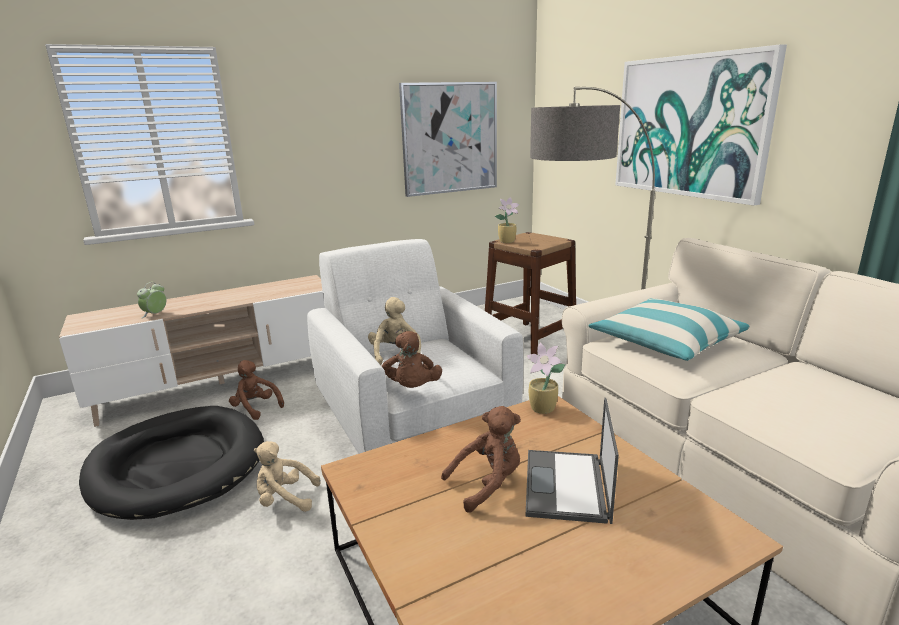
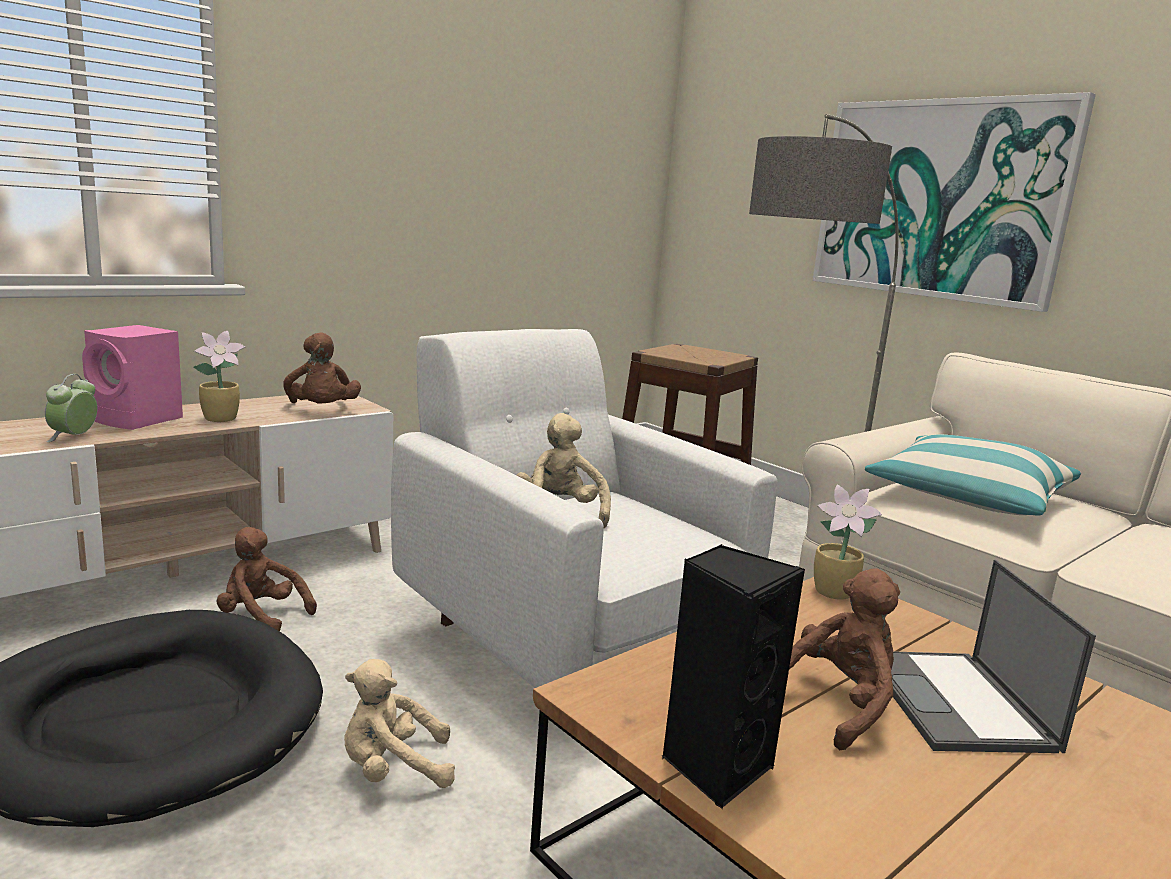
camera: 15 degrees left, 5 degrees down
(193, 302) = (139, 420): none -> pink speaker
(388, 517) = (714, 766): none -> black speaker
(412, 388) = (625, 561): brown plush toy -> brown plush toy (322, 411)
(450, 138) = (556, 192): picture -> none
(508, 241) = (661, 353): potted plant -> potted plant (222, 419)

